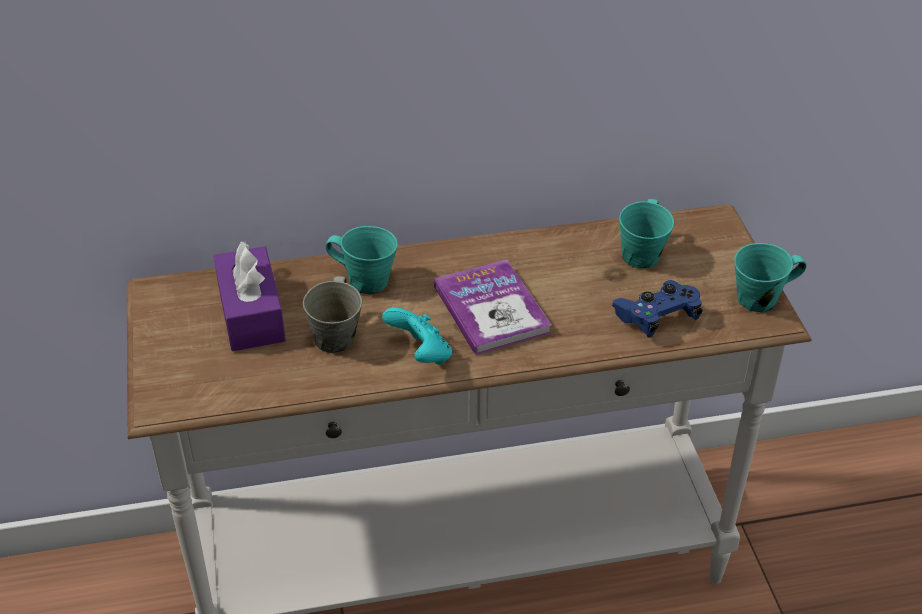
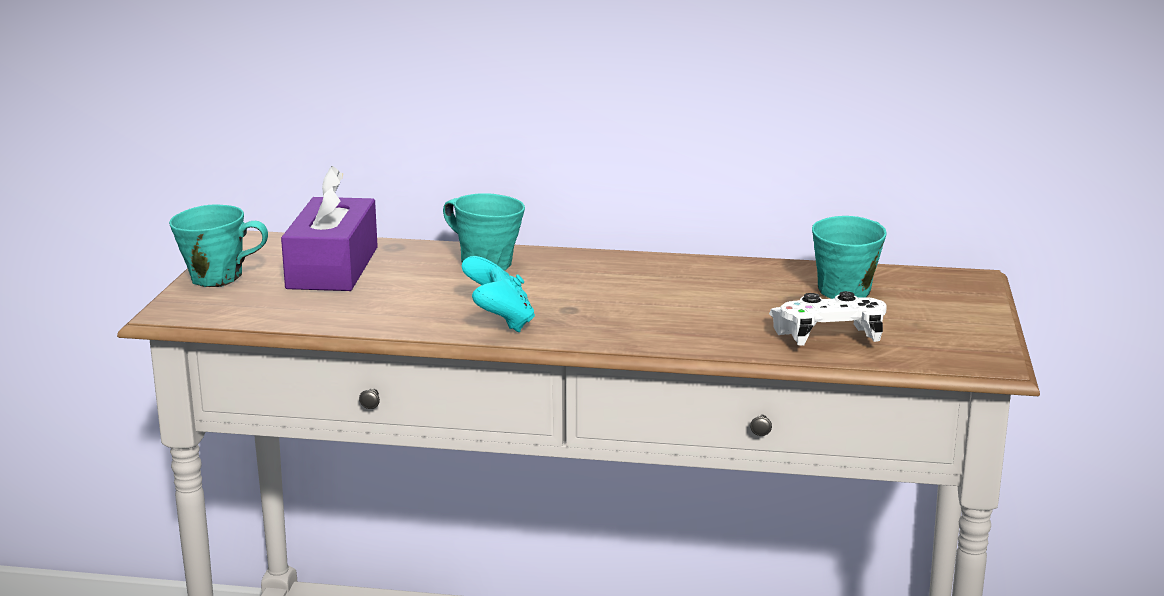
camera: 20 degrees right, 20 degrees down
(336, 337) = (412, 296): grey mug -> none
(491, 309) = (616, 303): book -> none
(657, 317) = (827, 338): blue game controller -> white game controller
(760, 299) = (984, 345): turquoise mug -> turquoise mug (219, 279)

